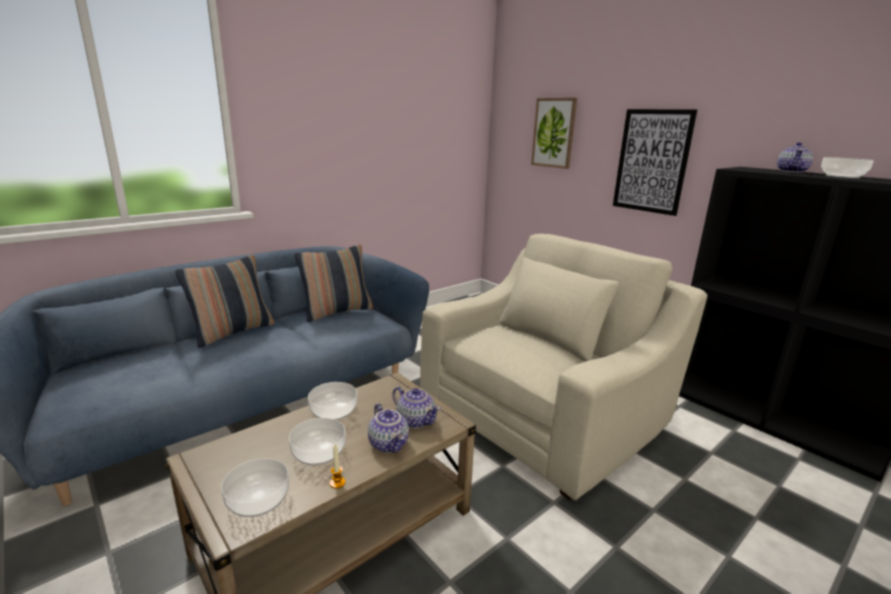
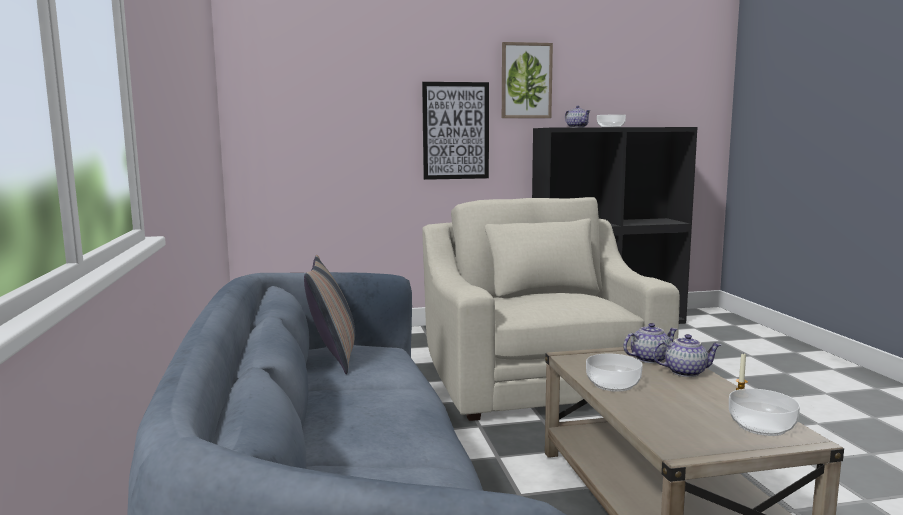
camera: 60 degrees left, 10 degrees down
(232, 332) = (320, 417): pillow -> none
(319, 452) = (689, 397): bowl -> none
(554, 133) = (332, 108): picture -> picture (526, 81)

